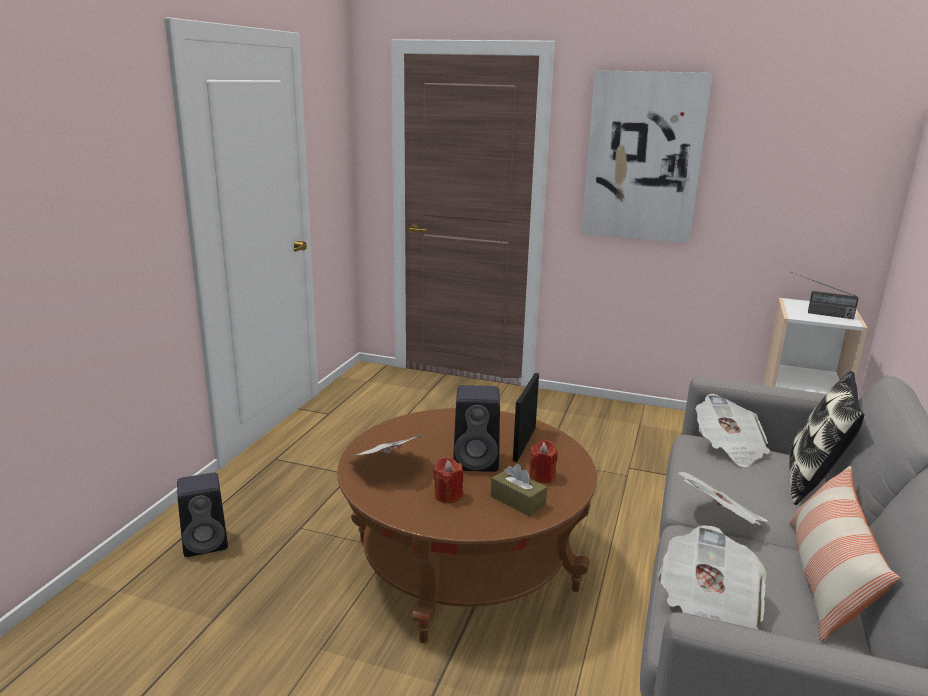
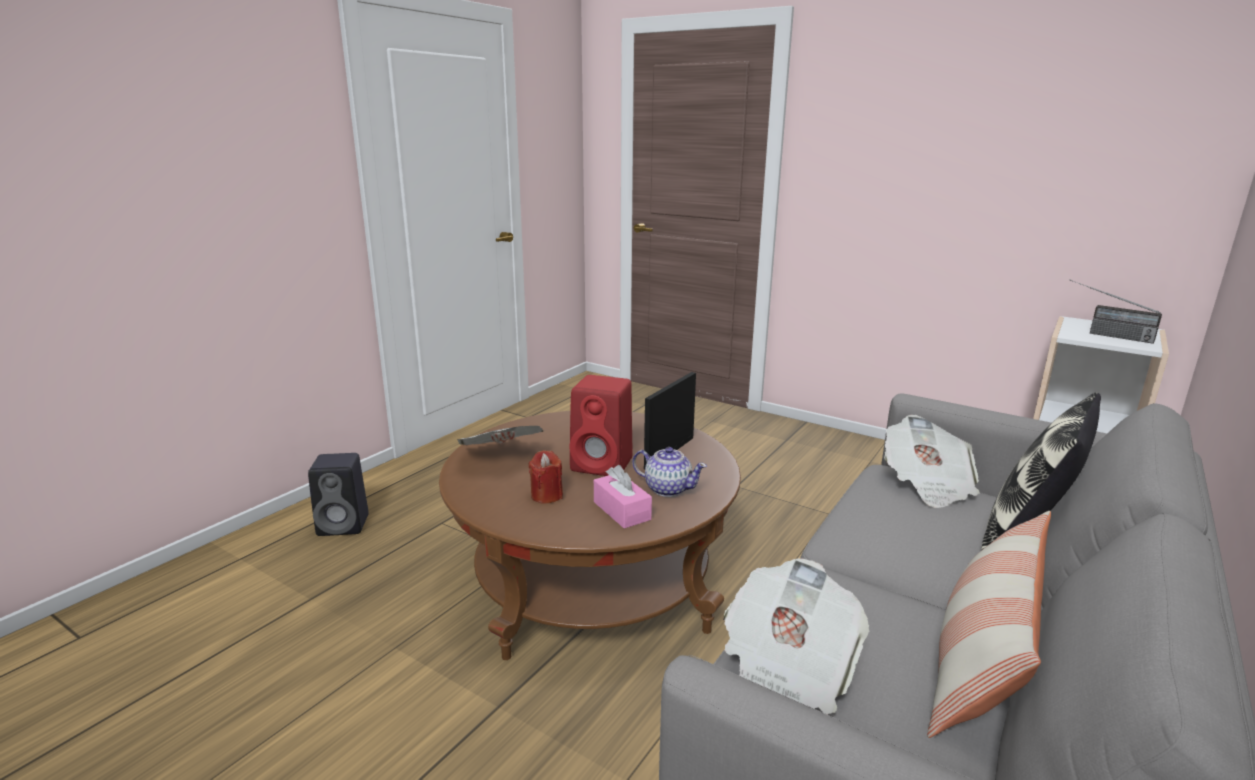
camera: 15 degrees right, 0 degrees up
(478, 461) = (604, 465): black speaker -> red speaker
(517, 501) = (622, 511): brown tissue box -> pink tissue box
(542, 476) = (667, 489): red candle -> teapot
(643, 157) = (893, 140): picture -> none
(720, 520) = (867, 564): newspaper -> none

